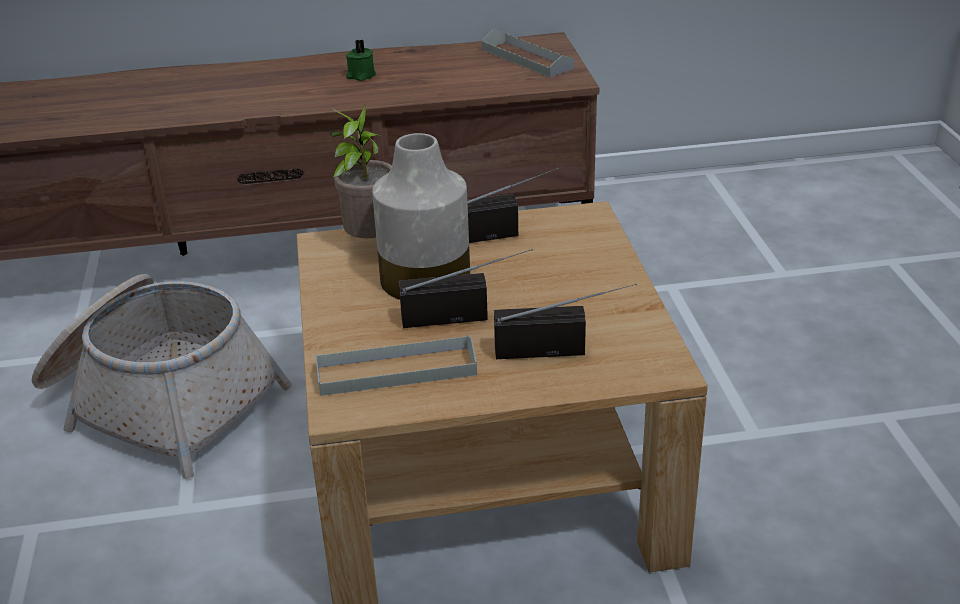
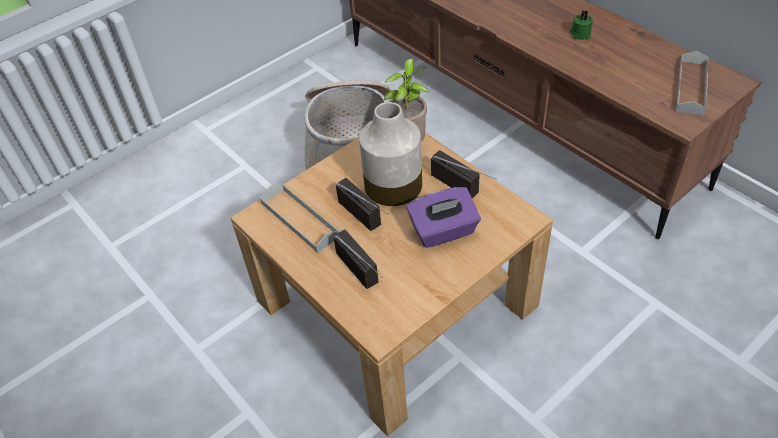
camera: 60 degrees right, 15 degrees up
(548, 270) = (443, 231): none -> purple tissue box

